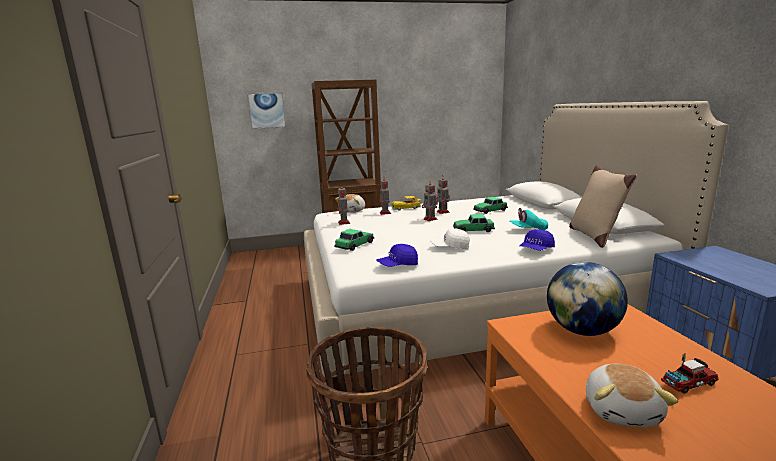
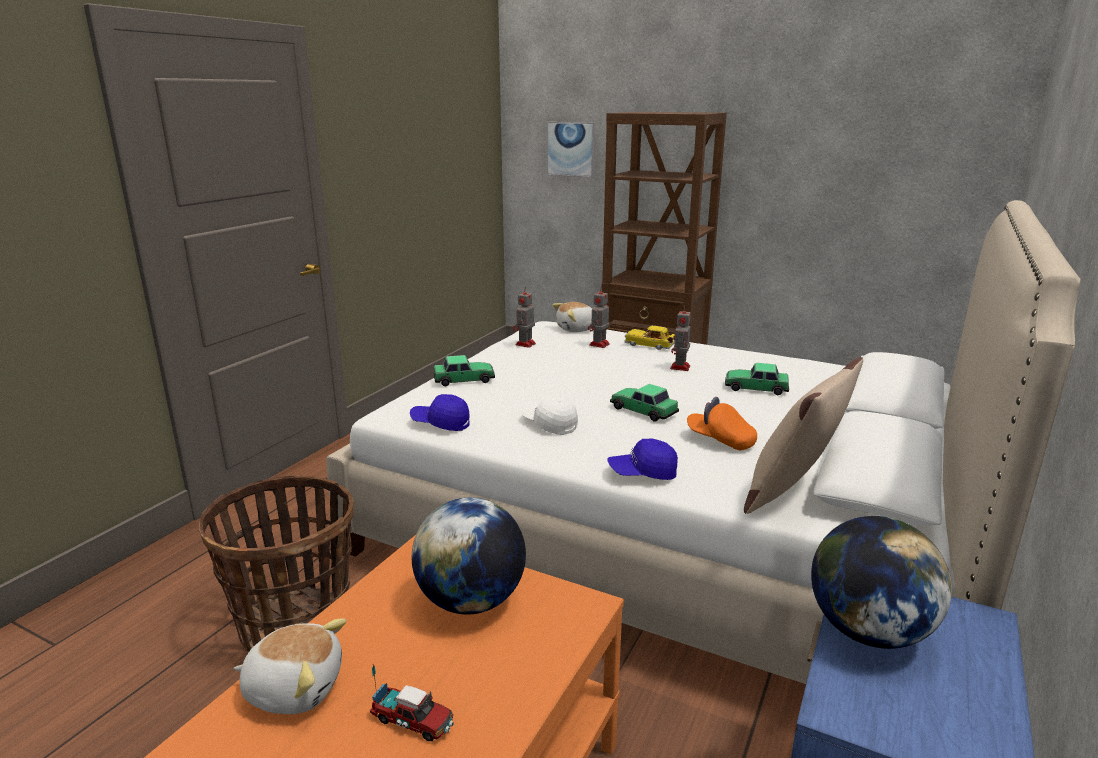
camera: 40 degrees right, 5 degrees up
(430, 219) = (632, 374): toy robot -> none
(528, 230) = (720, 440): turquoise cap -> orange cap
(622, 410) = (295, 687): plush toy -> plush toy turned 135 degrees counterclockwise
(710, 265) = (868, 631): none -> globe

